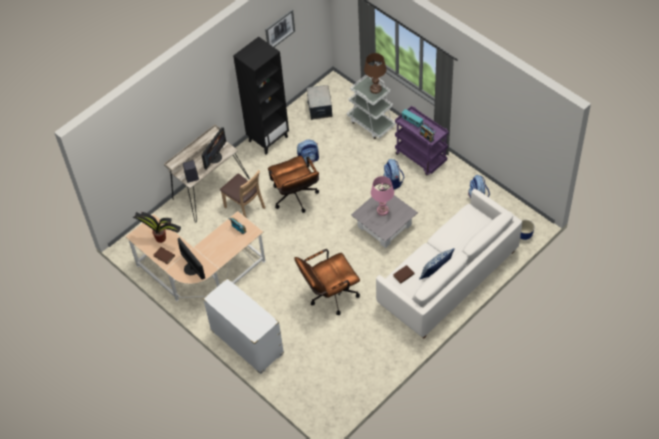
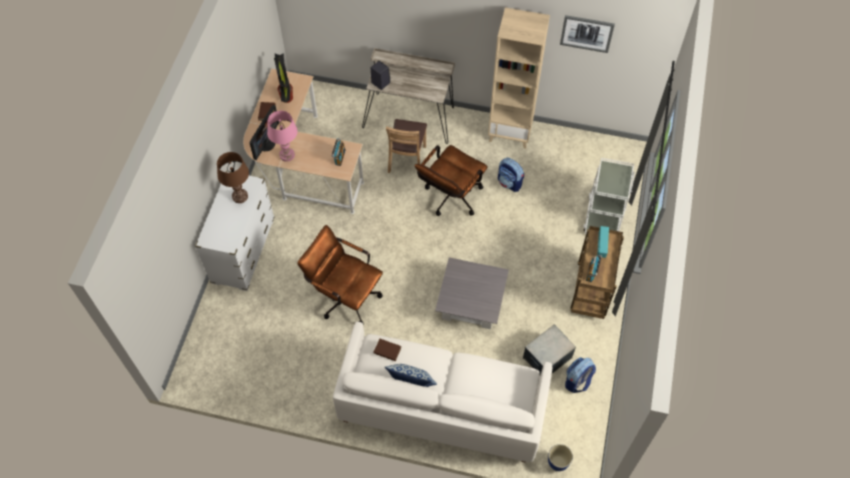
camera: 55 degrees right, 5 degrees up
(214, 157) = (419, 88): monitor -> none
(268, 138) = (510, 132): black bookcase -> beige bookcase
(319, 108) = (585, 157): storage box -> storage box (547, 357)
(375, 89) = (619, 184): brown table lamp -> brown table lamp (240, 196)
(382, 211) = (474, 286): pink table lamp -> pink table lamp (287, 155)
(393, 181) = (538, 280): backpack -> none
(421, 158) = (591, 291): purple cart -> brown cart

